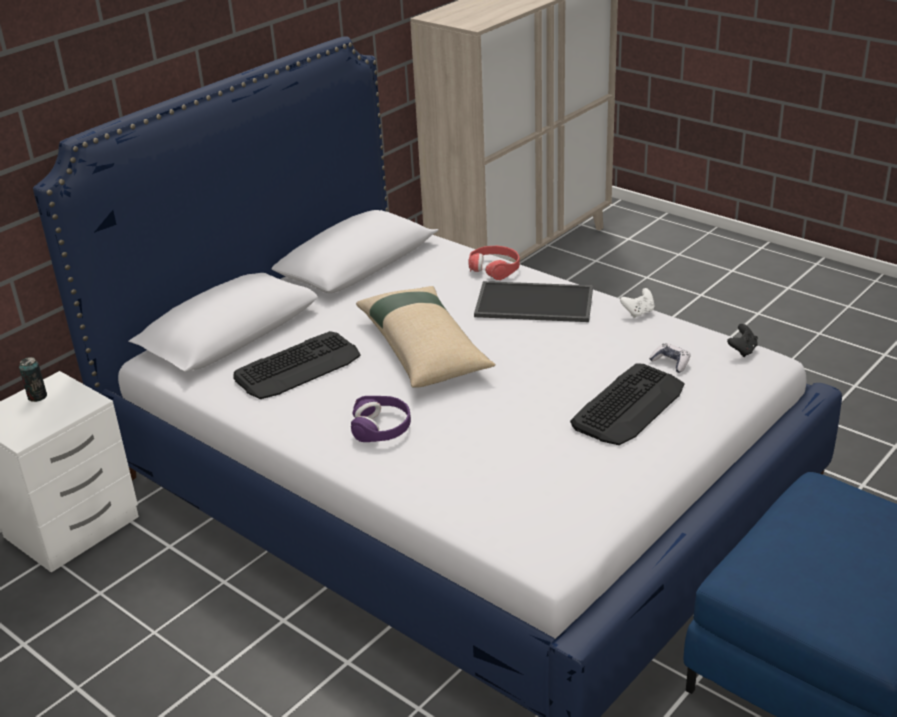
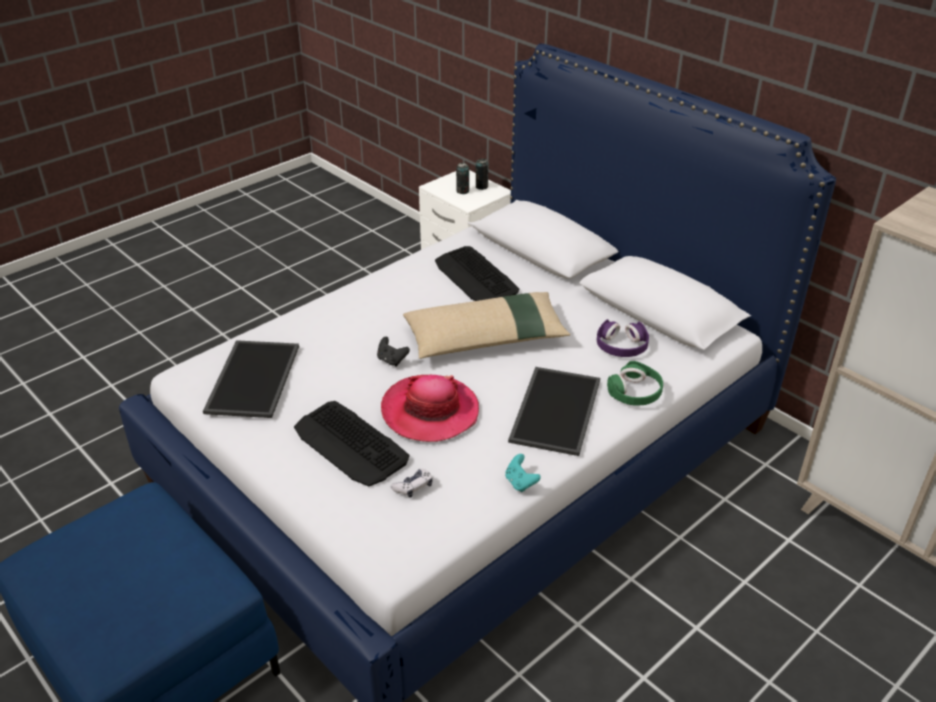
camera: 95 degrees right, 5 degrees up
(47, 411) = (462, 191): none -> can
(381, 427) = (375, 311): purple headphones -> purple headphones (621, 346)
(494, 268) = (635, 392): red headphones -> green headphones
(546, 491) = (251, 378): none -> tray
(560, 366) = (430, 411): none -> hat
(638, 312) = (520, 483): white game controller -> turquoise game controller
(742, 350) = (419, 549): black game controller -> black game controller (392, 360)

